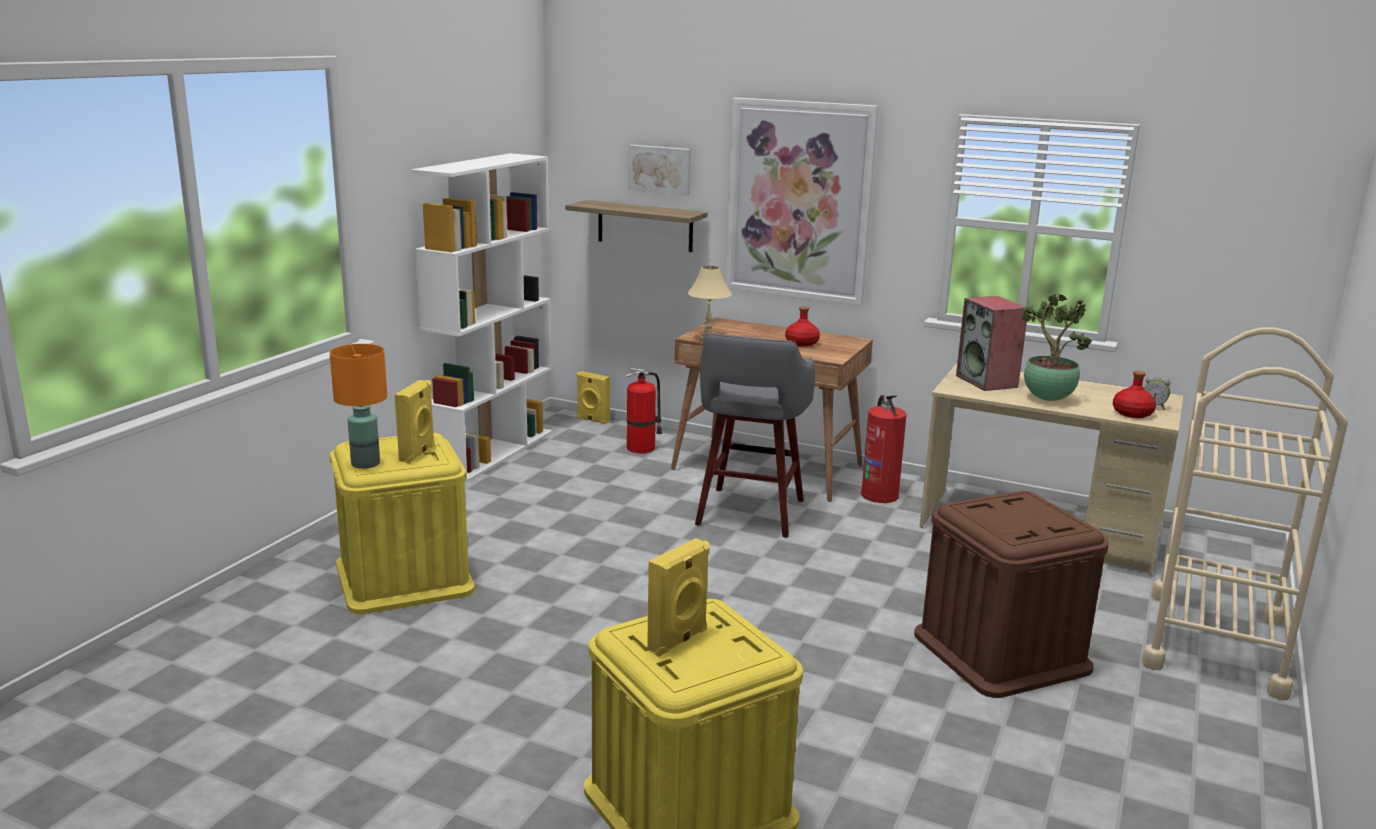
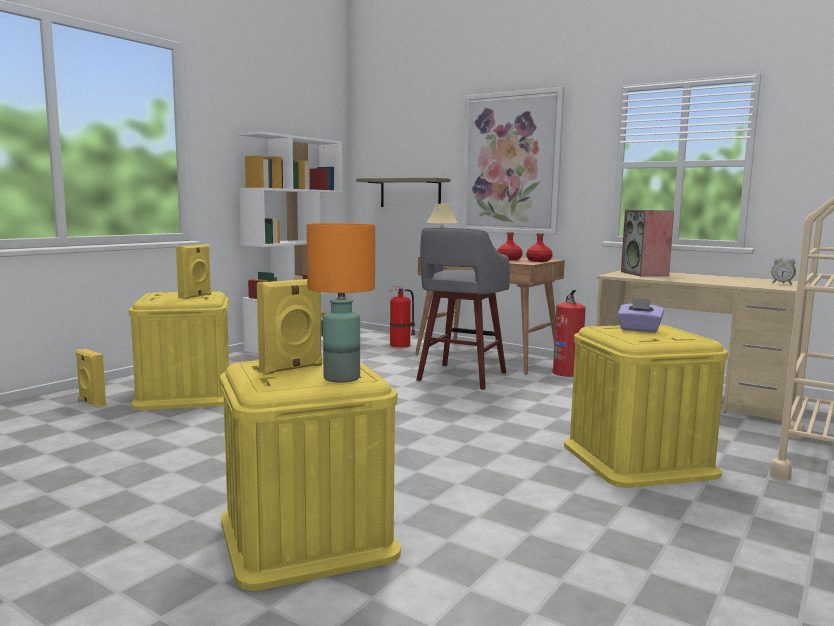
camera: 10 degrees right, 10 degrees down
(365, 463) = (153, 298): orange table lamp -> orange table lamp (340, 378)
(592, 420) = (375, 332): yellow speaker -> yellow speaker (91, 403)
(660, 169) = (420, 152): picture -> none
(1001, 651) = (638, 459): brown storage box -> yellow storage box
(1009, 510) = (639, 330): none -> purple tissue box
(1046, 399) = (690, 279): potted plant -> none
(1132, 413) = (762, 285): red bottle -> red bottle (538, 261)

